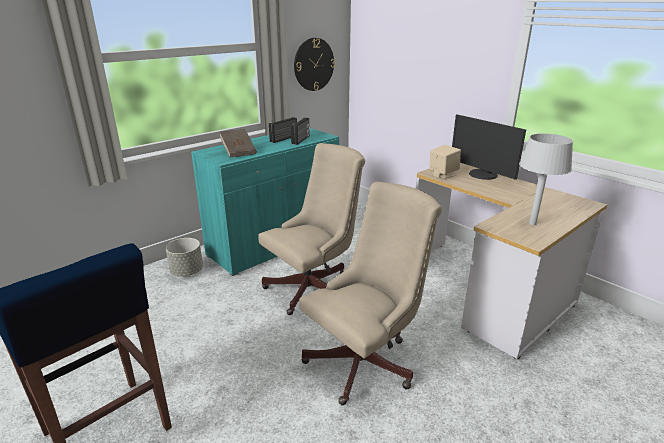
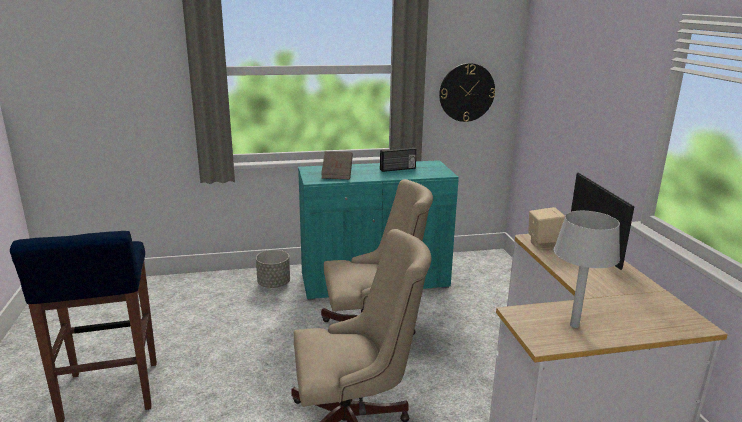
camera: 30 degrees right, 5 degrees down
(301, 140) = (413, 173): radio -> none

